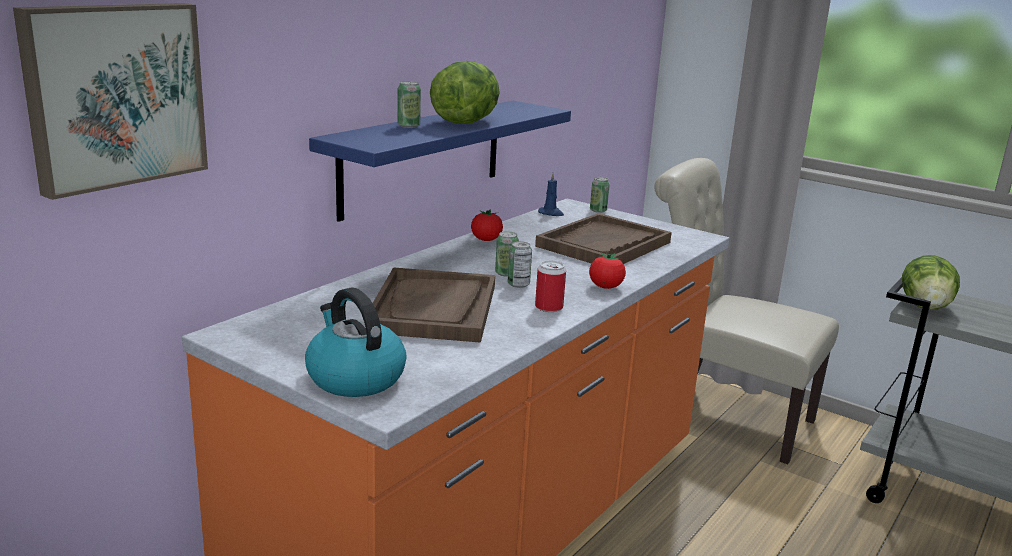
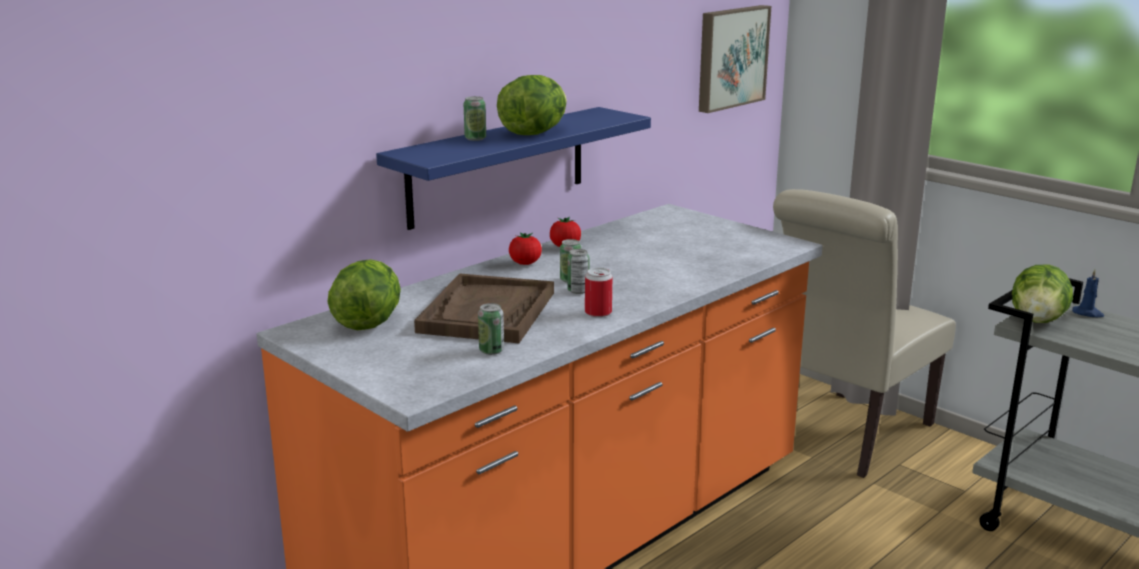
camera: 10 degrees right, 0 degrees up
(114, 95) = (194, 124): picture -> picture (730, 57)
(307, 322) = (368, 323): none -> lettuce
(354, 377) = (394, 371): kettle -> none
(551, 213) = (644, 220): blue candle -> blue candle (1088, 313)
(598, 210) = (695, 216): can -> can (491, 351)
(604, 244) = (683, 252): brown tray -> none
(605, 287) = (664, 294): tomato -> tomato (525, 263)
(723, 416) = (847, 437): beige chair -> beige chair turned 90 degrees counterclockwise

